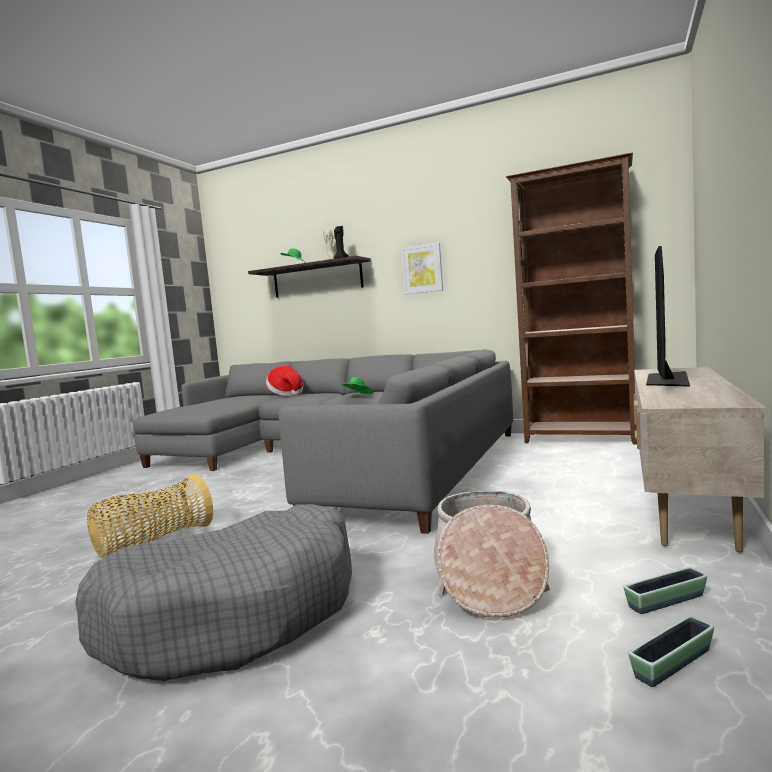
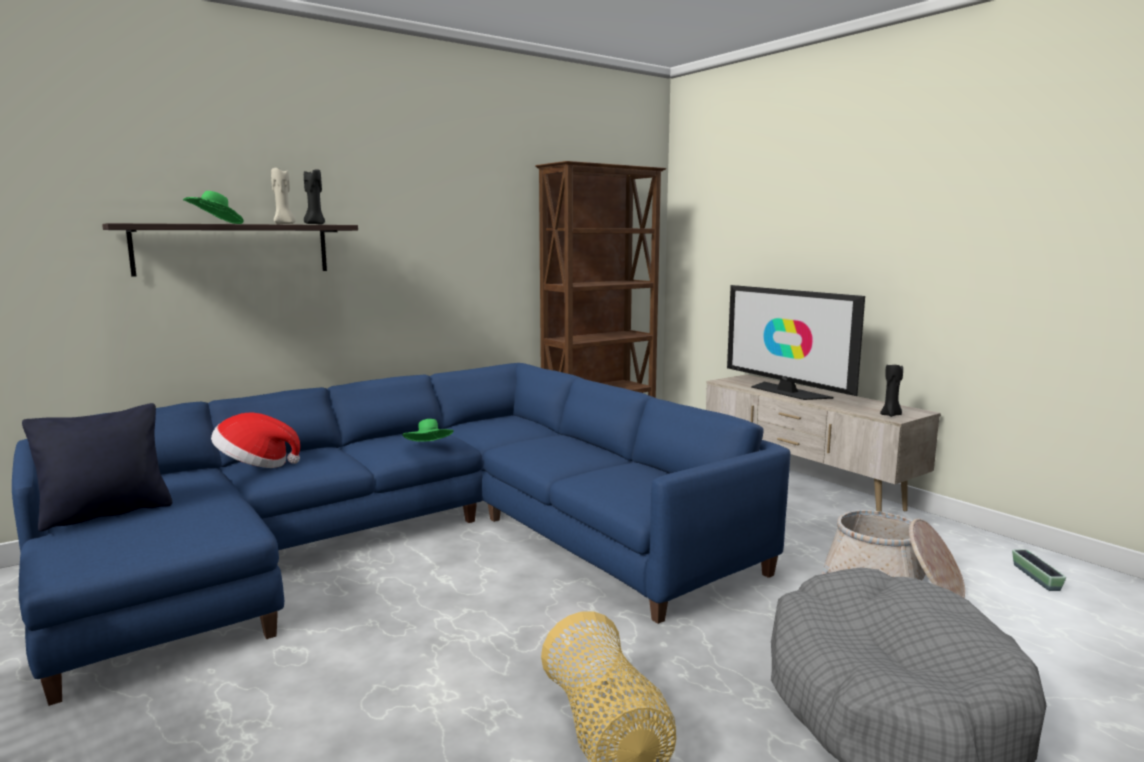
camera: 60 degrees left, 5 degrees up
(206, 402) = (107, 513): none -> black pillow
(340, 455) = (412, 541): grey sofa -> blue sofa
(422, 269) = (420, 251): picture -> none
(666, 601) = (961, 551): planter -> none
(671, 402) = (891, 415): none -> black candle

